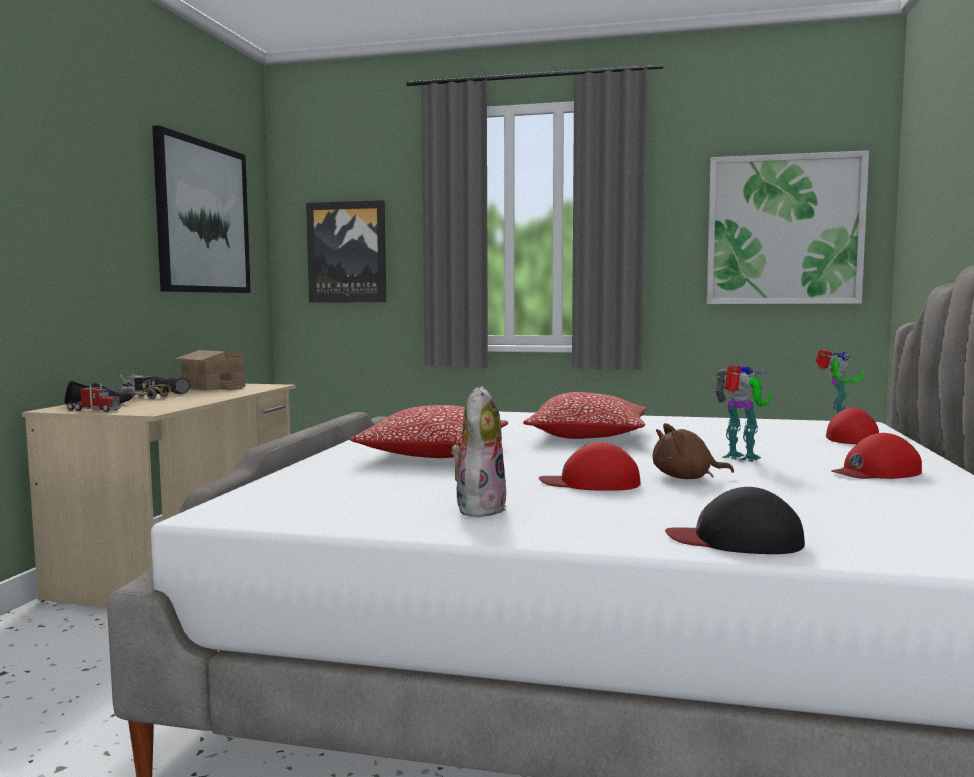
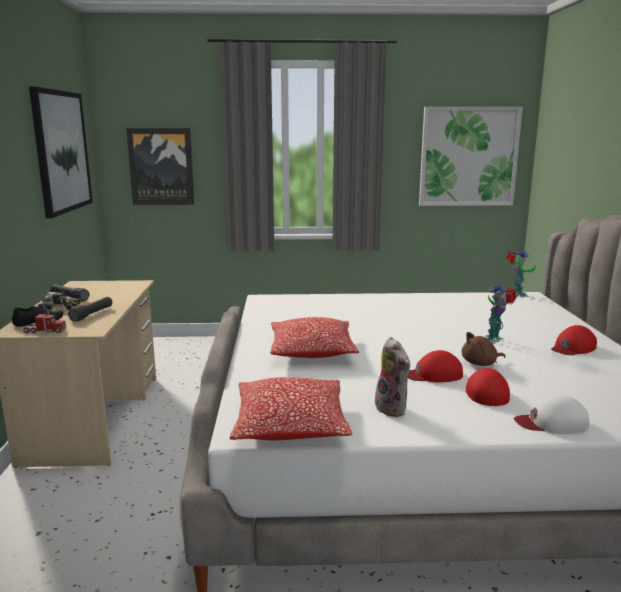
camera: 15 degrees left, 10 degrees up
(172, 402) = (92, 314): none -> black flashlight
(212, 387) = (95, 288): toy house -> none
(478, 508) = (393, 408): plush toy -> plush toy turned 150 degrees clockwise
(588, 436) = (388, 321): pillow -> pillow (290, 425)
(736, 540) = (552, 423): black cap -> white cap
(742, 458) = (494, 339): toy robot -> toy robot turned 75 degrees counterclockwise
(851, 438) = (536, 312): red cap -> red cap (486, 392)

